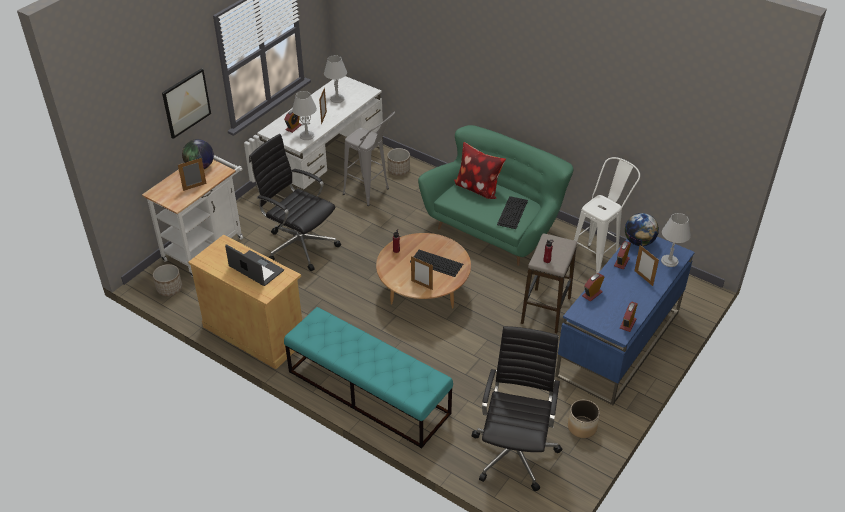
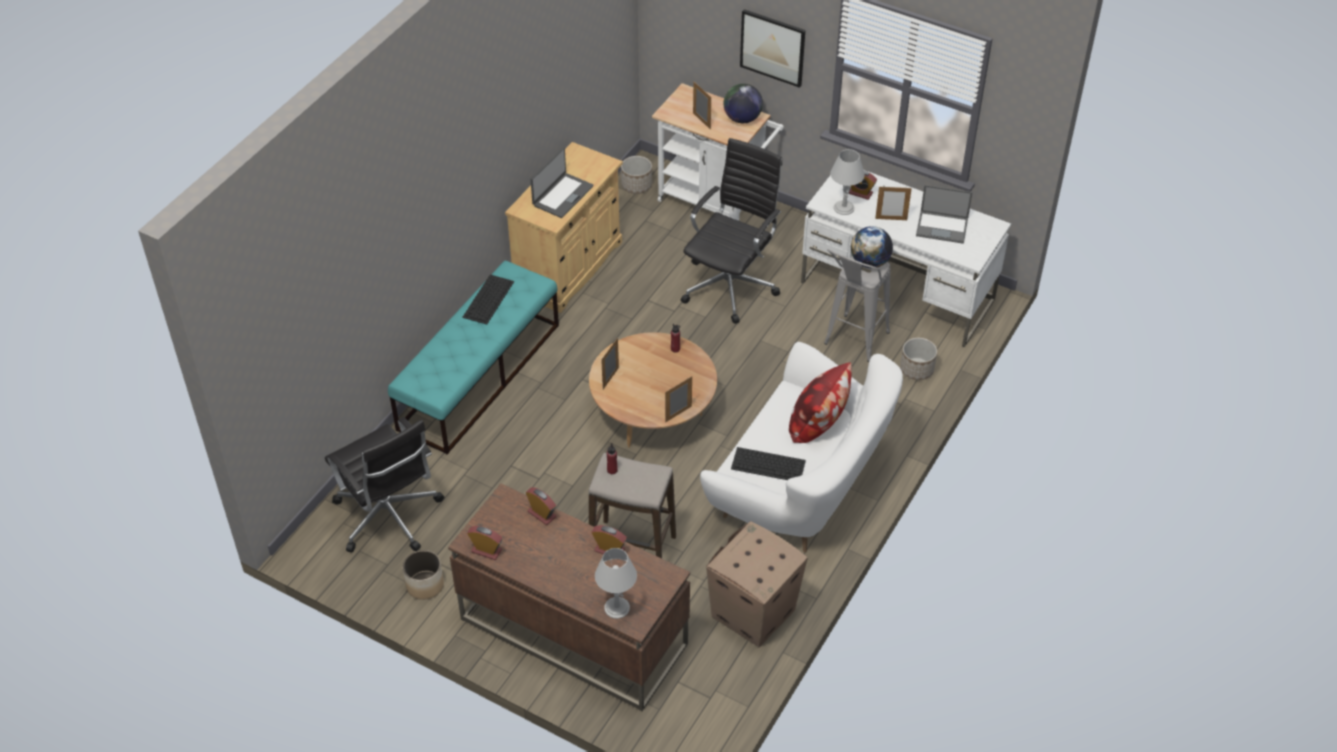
camera: 85 degrees right, 5 degrees up
(337, 99) = (942, 227): grey table lamp -> laptop
(437, 263) = (654, 391): keyboard -> keyboard (488, 300)
(495, 228) = (801, 488): green sofa -> white sofa
(515, 451) = (389, 517): black office chair -> black office chair turned 45 degrees clockwise
(597, 258) = (752, 614): white stool -> cardboard box
(618, 344) = (572, 631): blue desk -> brown desk
(639, 242) = (656, 573): globe -> globe (869, 262)
(643, 278) = (577, 574): picture frame -> picture frame (678, 414)

